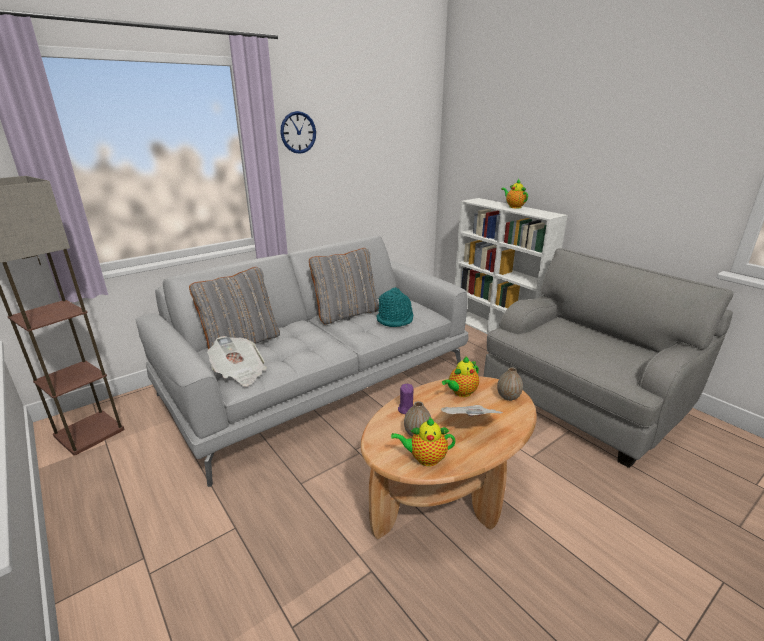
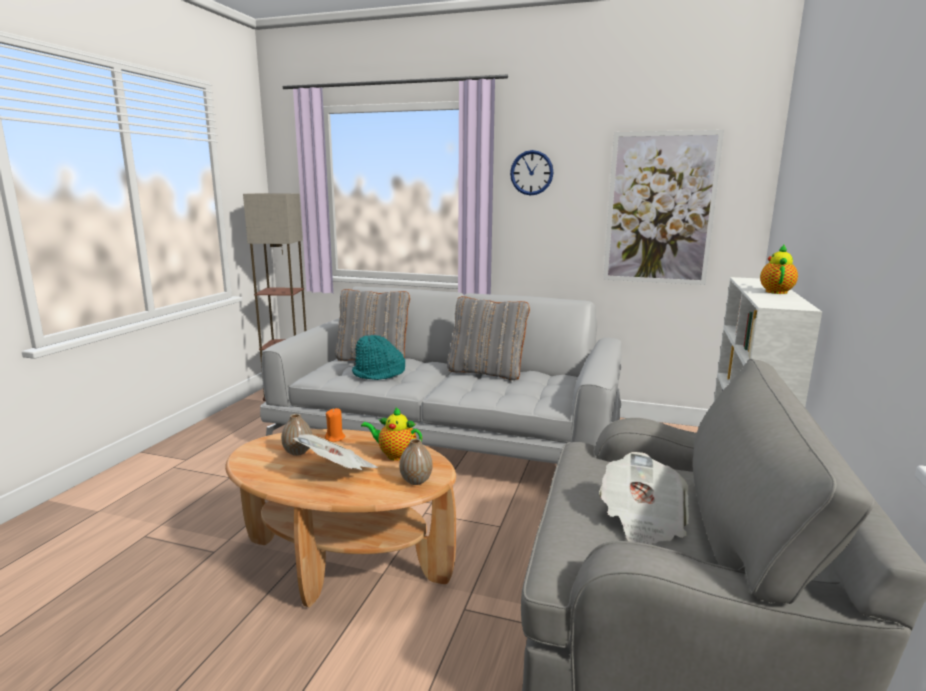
camera: 55 degrees right, 10 degrees down
(239, 373) = (326, 371): newspaper -> newspaper (642, 521)
(386, 156) = (660, 209): none -> picture
(395, 319) = (509, 391): turquoise hat -> turquoise hat (379, 374)
(405, 409) = (335, 438): purple candle -> orange candle
(425, 458) = (261, 464): teapot -> none

